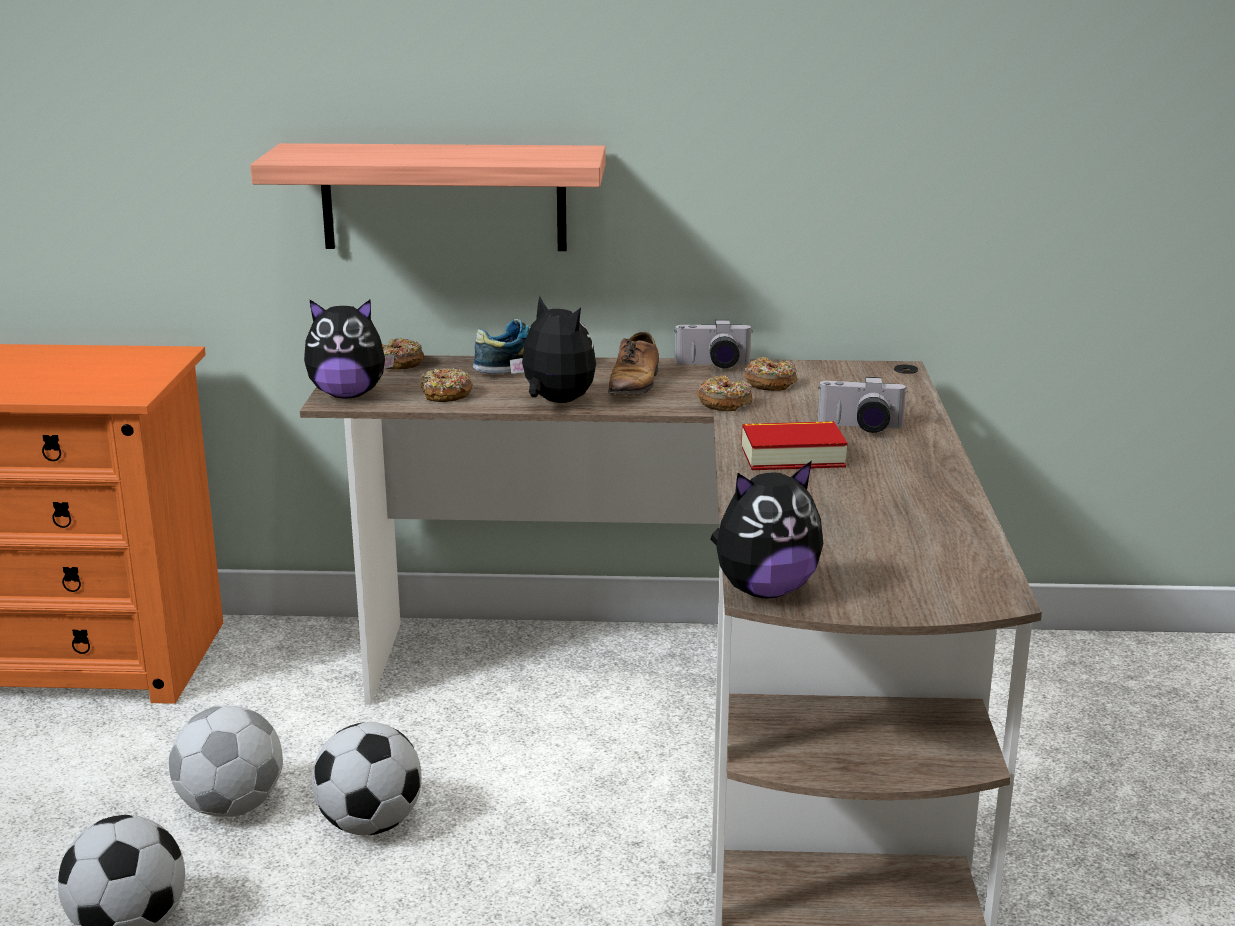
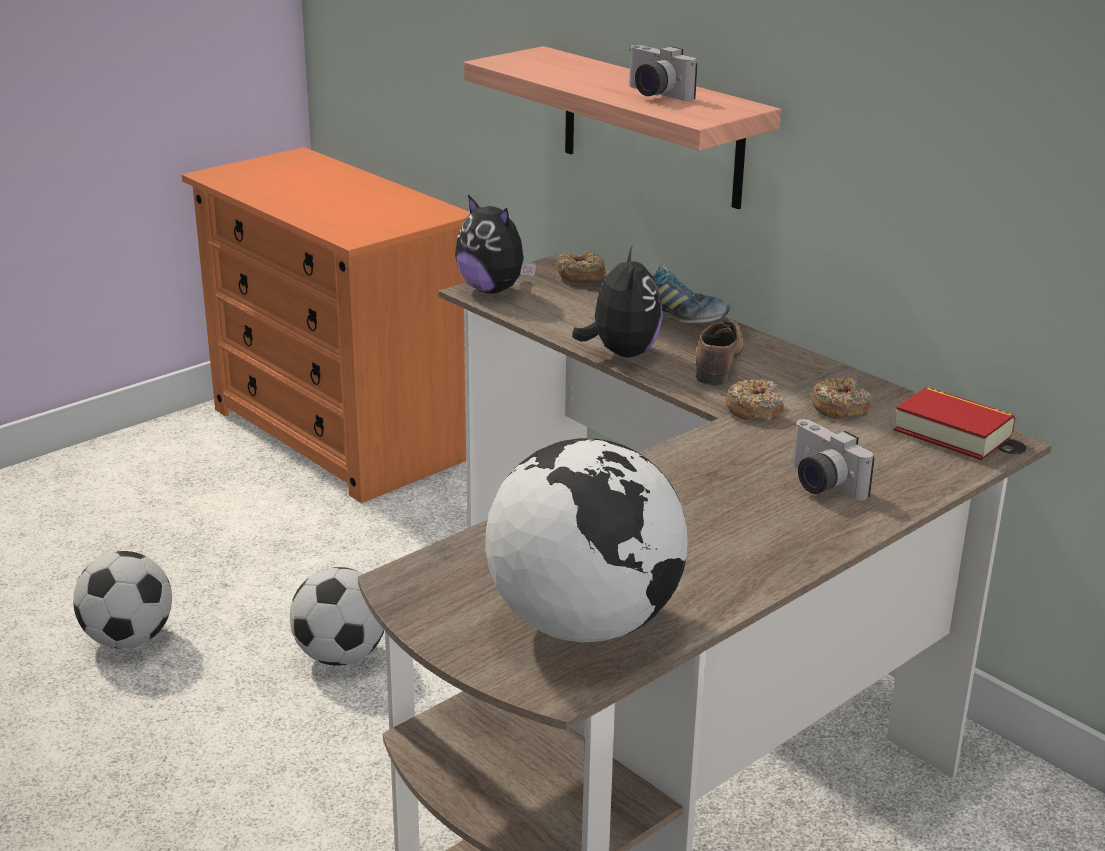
camera: 45 degrees right, 5 degrees up
(231, 805) = (288, 593): football -> none
(446, 394) = (558, 315): donut -> none
(634, 384) = (718, 362): shoe -> shoe turned 135 degrees clockwise
(713, 365) = (828, 370): camera -> camera (653, 94)
(764, 590) = (408, 580): plush toy -> none
(792, 456) = (696, 482): book -> book (952, 433)
(925, 559) = (583, 624): none -> globe

